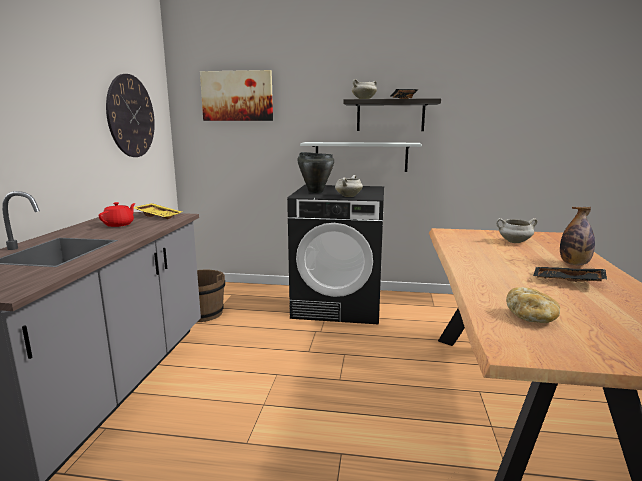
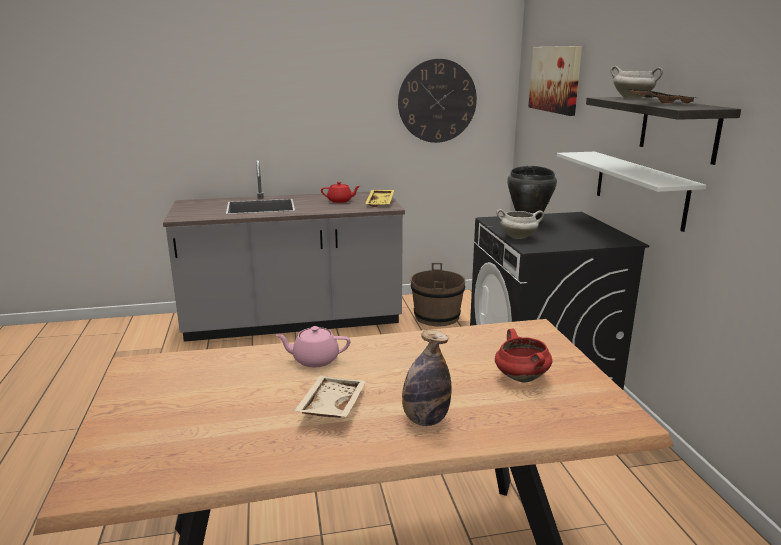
camera: 70 degrees right, 5 degrees up
(493, 280) = (314, 360): none -> pink teapot
(514, 242) = (520, 377): white cooking pot -> red cooking pot
(531, 317) = (205, 376): bread -> none
(567, 282) = (330, 406): black tray -> beige tray

